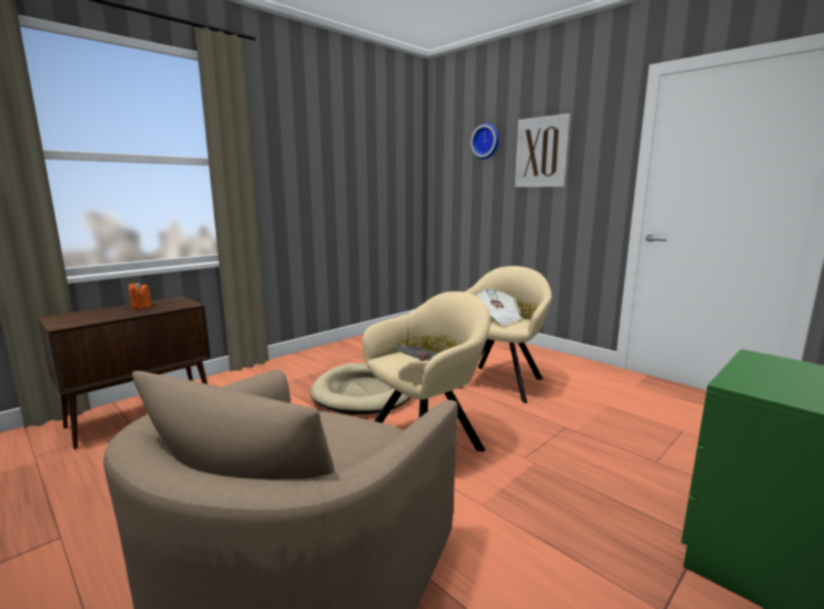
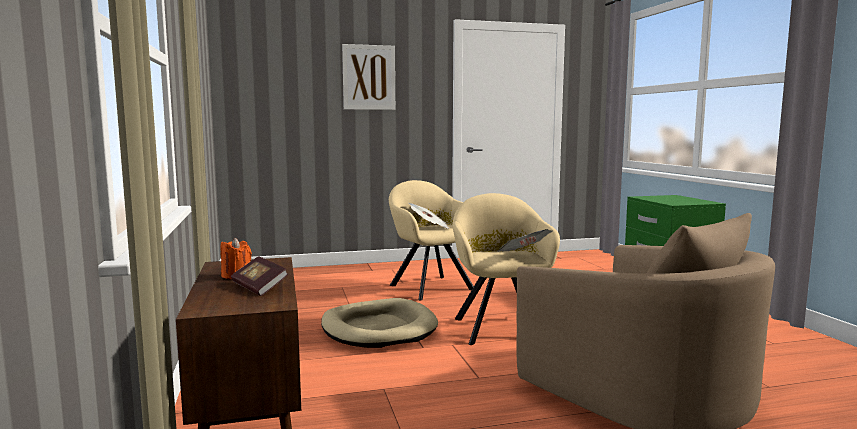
camera: 60 degrees left, 5 degrees down
(108, 315) = (259, 287): none -> book
(486, 141) = (302, 60): wall clock -> none

